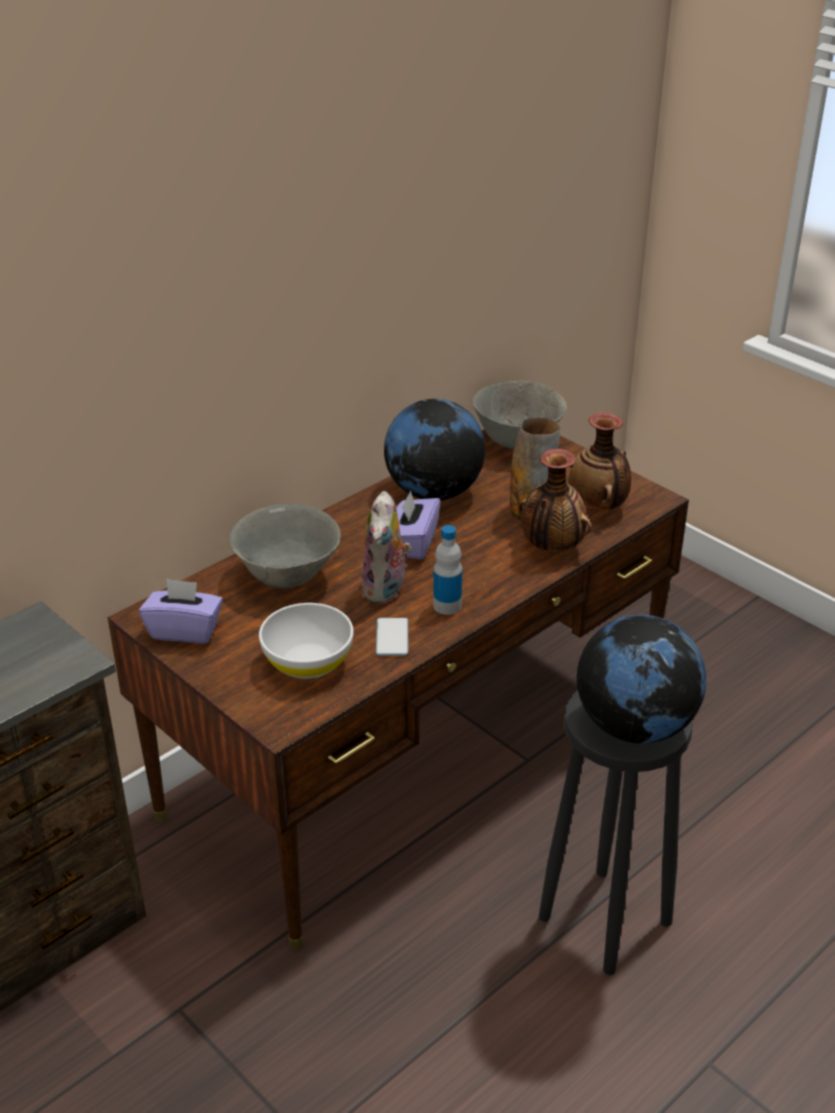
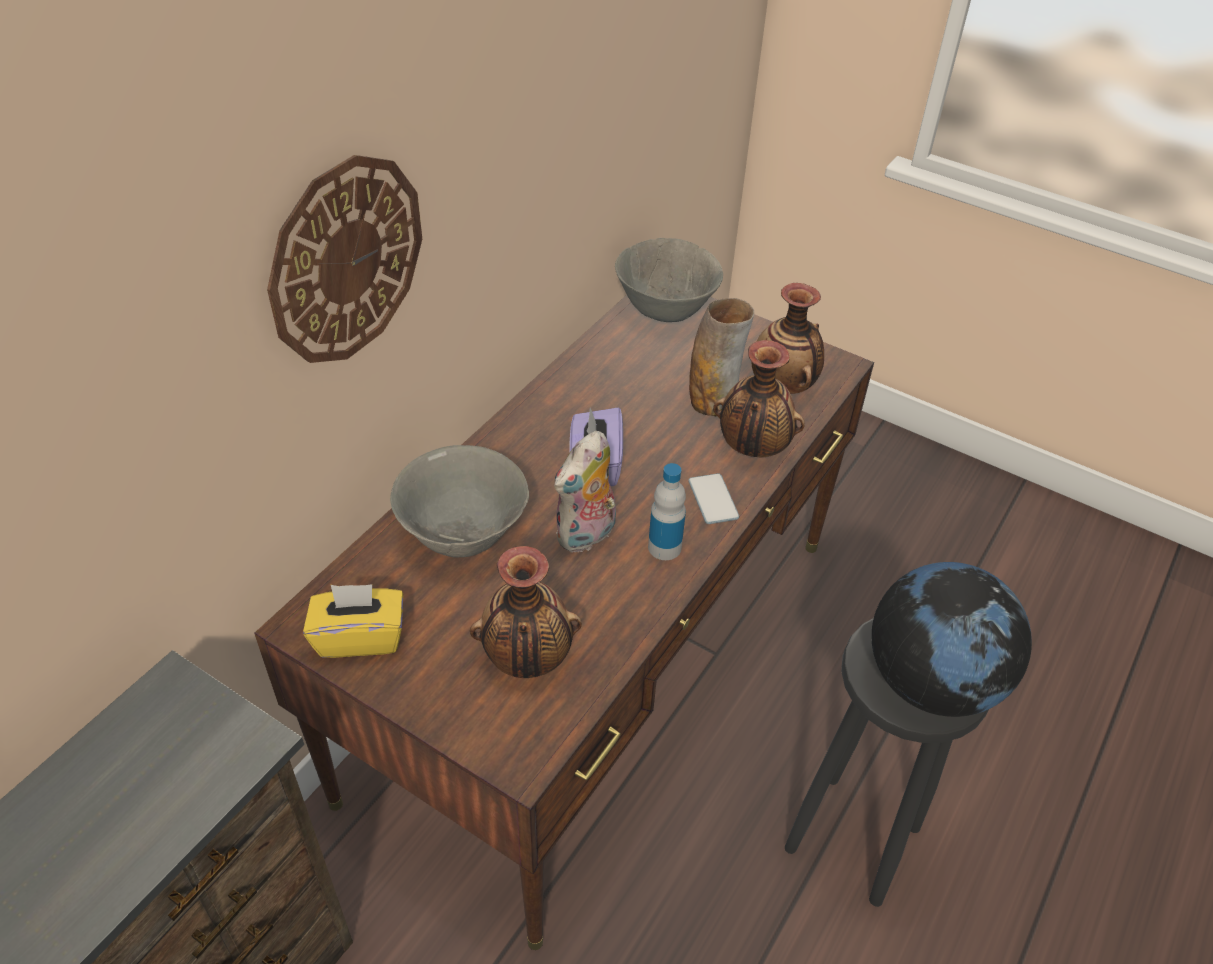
camera: 15 degrees left, 10 degrees up
(185, 630) = (360, 637): purple tissue box -> yellow tissue box
(216, 335) = (346, 260): none -> wall clock
(307, 662) = (527, 659): white bowl -> vase
(386, 590) = (587, 536): plush toy -> plush toy turned 45 degrees clockwise
(392, 638) = (616, 605): phone -> phone (713, 500)
(434, 492) = (596, 390): globe -> none

